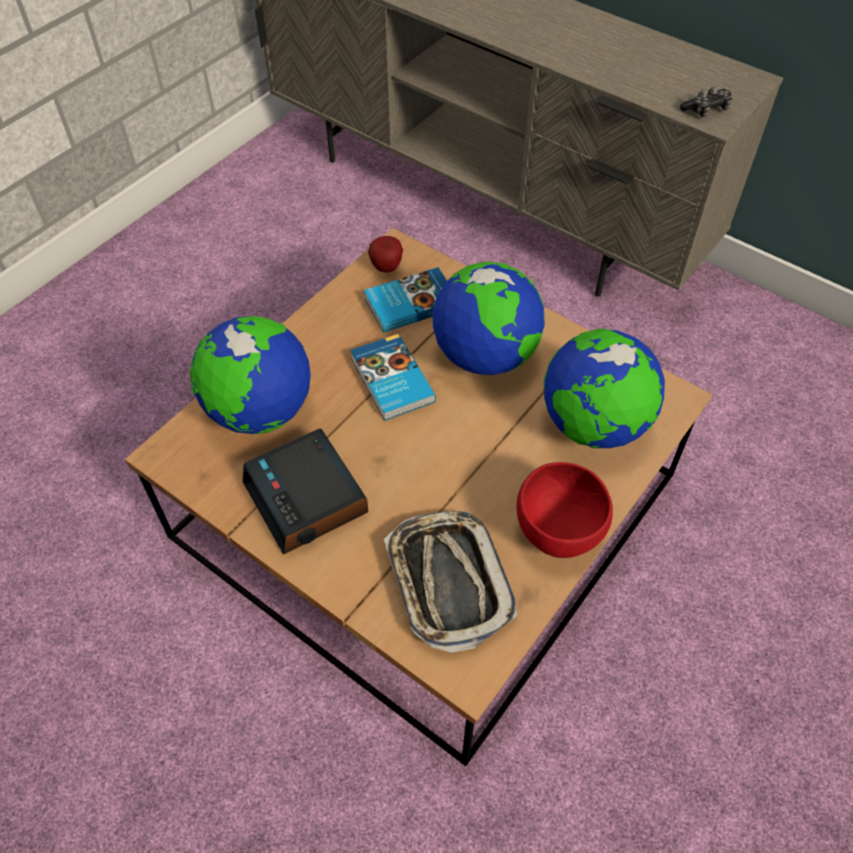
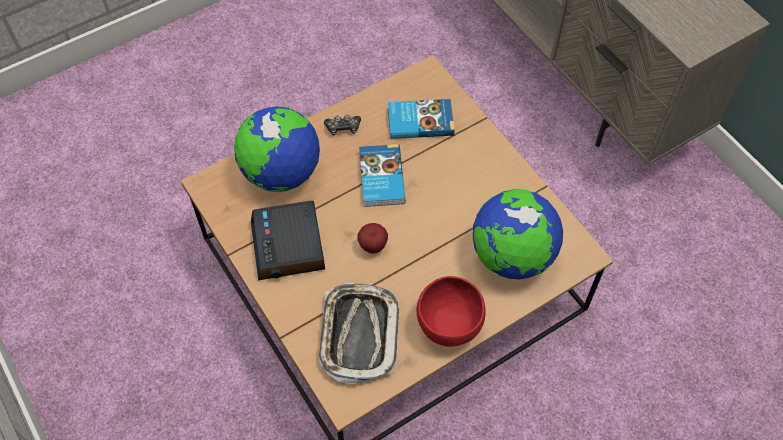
camera: 20 degrees right, 5 degrees up
(386, 268) = (414, 87): apple -> apple (373, 246)
(485, 356) = (457, 179): globe -> none
(706, 110) = (688, 36): game controller -> game controller (343, 128)

